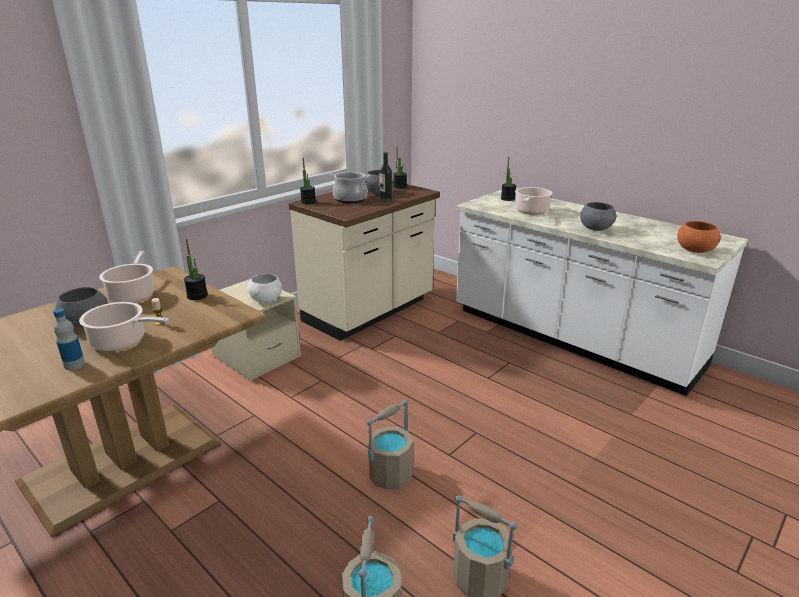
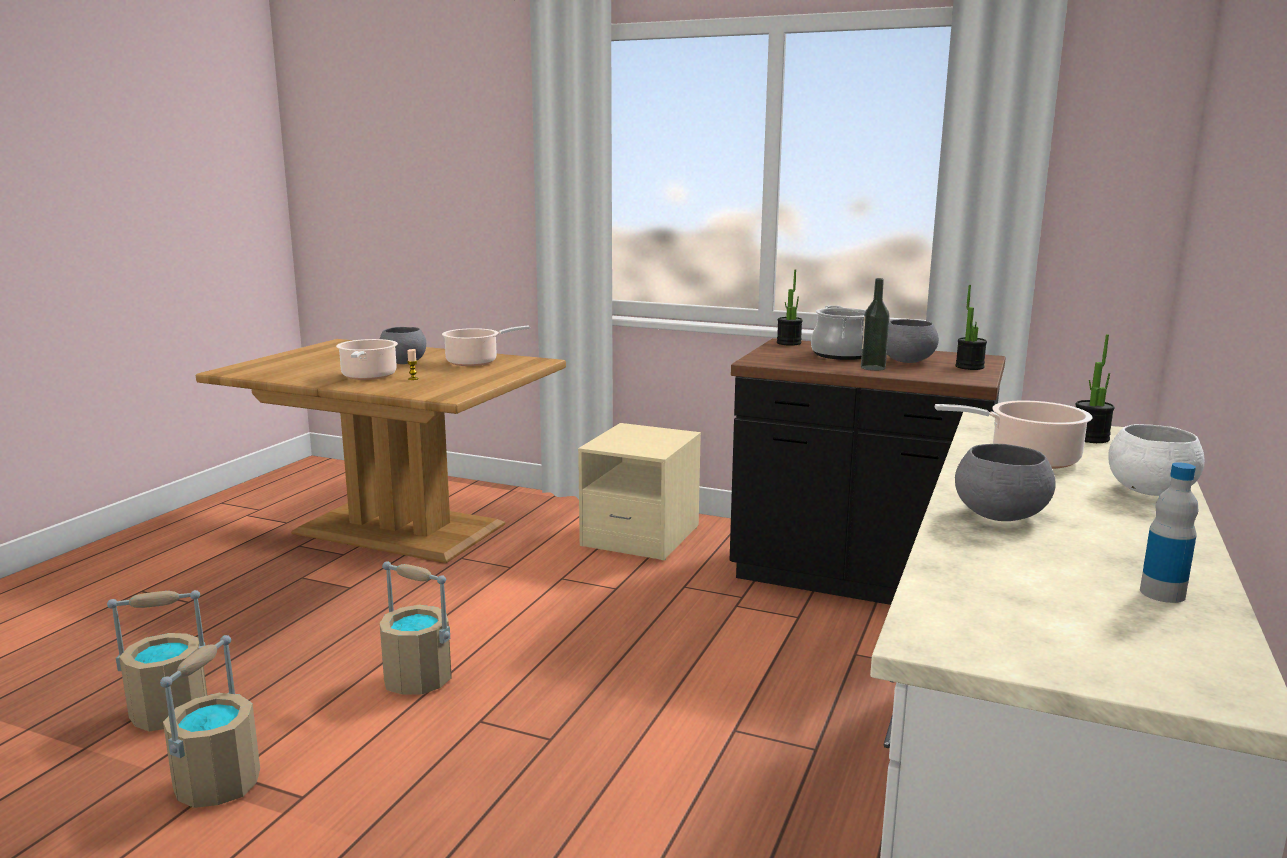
camera: 70 degrees right, 10 degrees down
(74, 365) = (320, 374): bottle -> bottle (1162, 593)
(197, 296) = (487, 378): potted plant -> none
(266, 300) = (635, 448): white bowl -> white bowl (1148, 491)
(369, 312) = (855, 581): beige counter -> black counter
(694, 250) = (994, 629): orange bowl -> none

